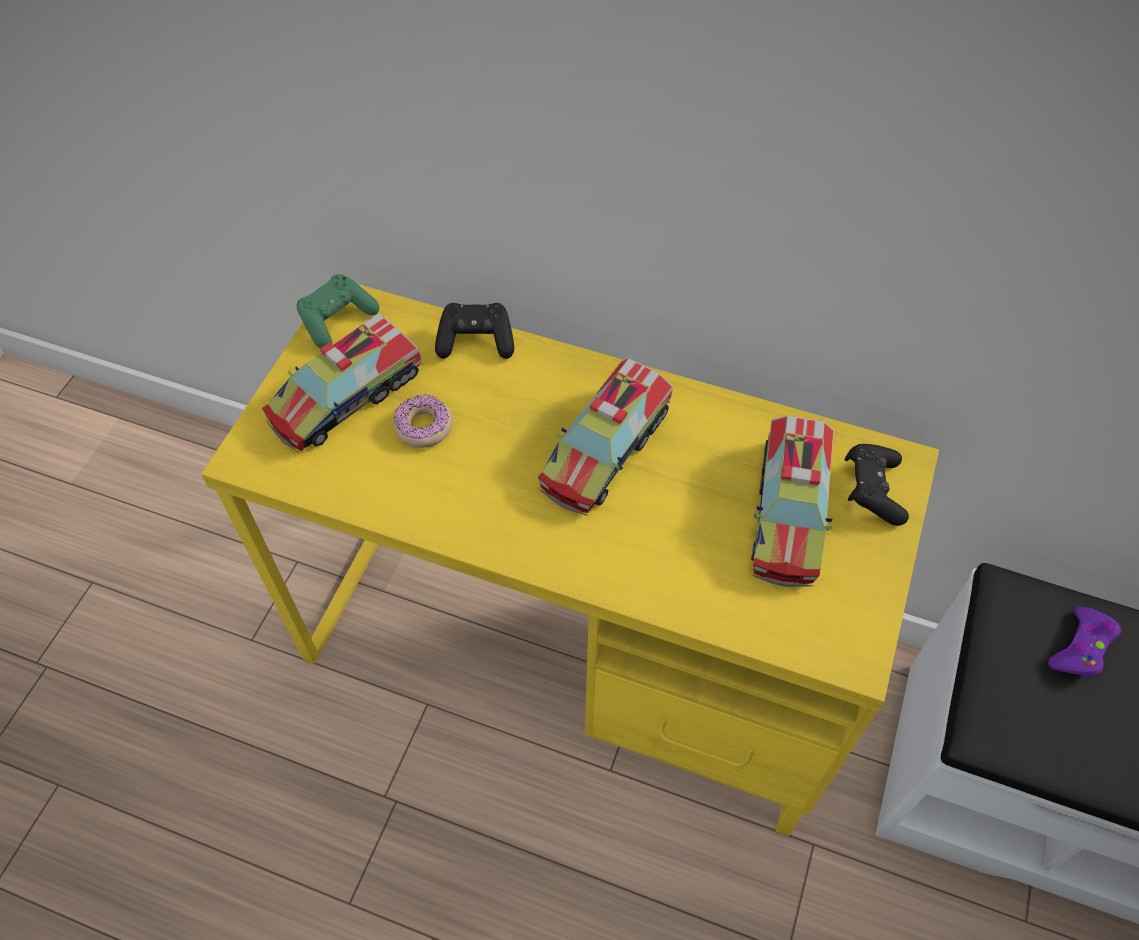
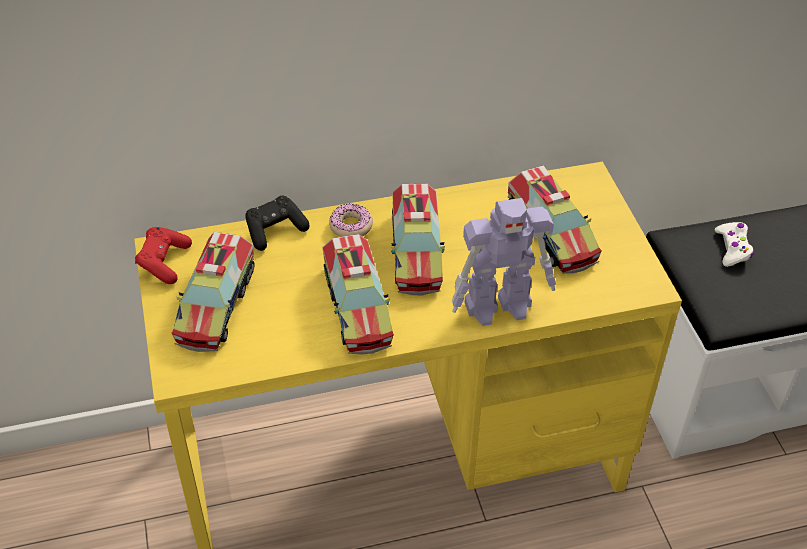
camera: 35 degrees left, 10 degrees down
(337, 320) = (164, 262): green game controller -> red game controller
(424, 426) = (287, 295): donut -> donut (351, 226)
(485, 481) = (357, 306): none -> toy truck
(645, 574) = (500, 306): none -> toy robot
(872, 491) = (586, 199): black game controller -> none
(1081, 648) = (732, 248): purple game controller -> white game controller

